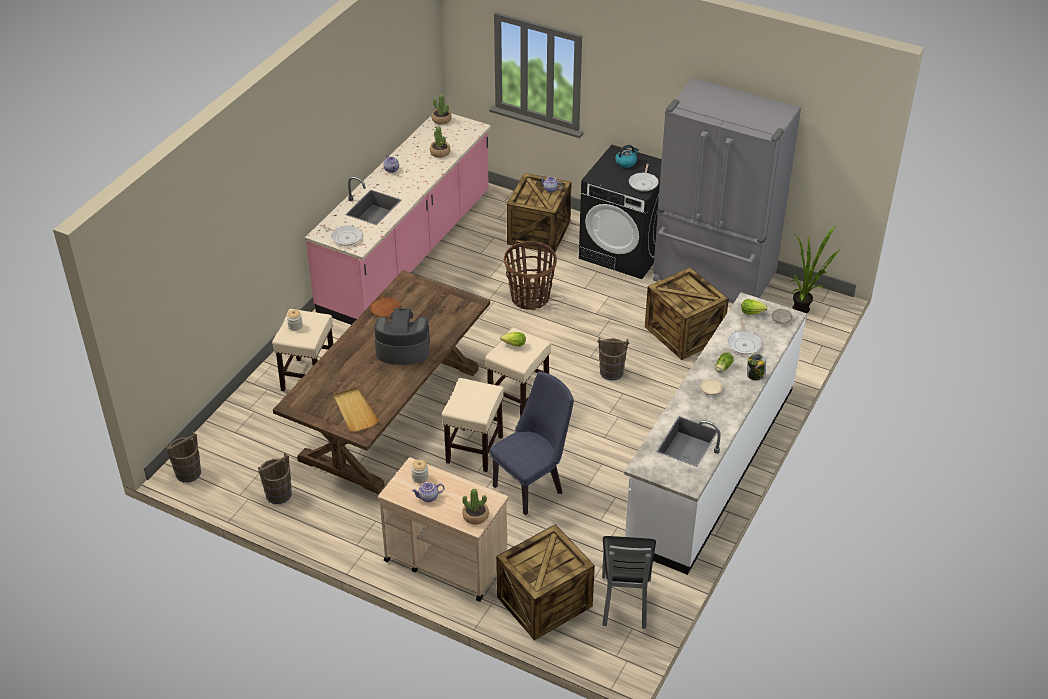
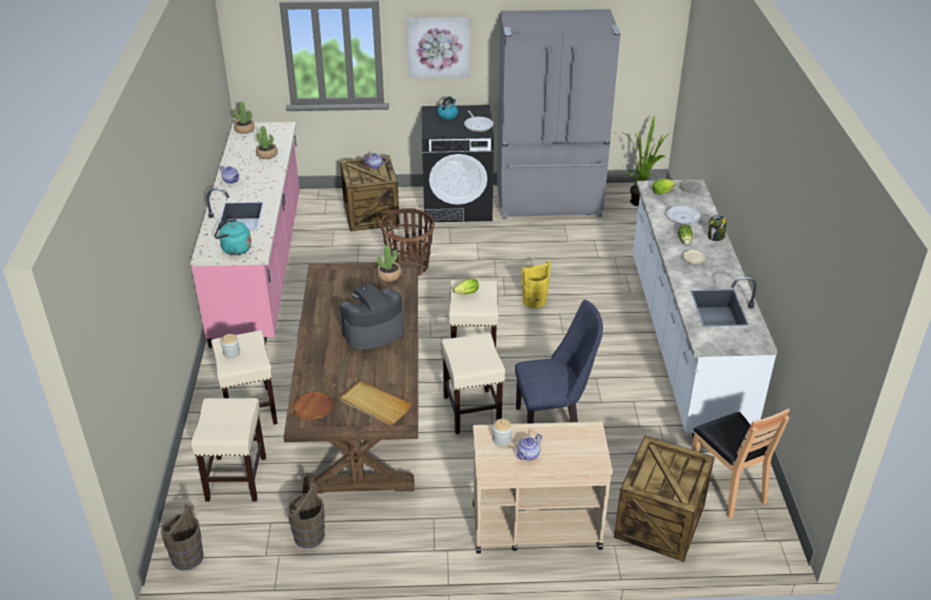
camera: 30 degrees left, 5 degrees down
(261, 428) = (236, 477): none -> beige stool
(345, 237) = (234, 249): frying pan -> turquoise kettle
(385, 309) = (322, 302): brown plate -> brown plate (313, 408)
(475, 516) = (590, 453): potted plant -> potted plant (389, 275)
(532, 486) = (553, 421): blue chair -> blue chair turned 60 degrees clockwise
(611, 372) = (534, 300): brown bucket -> yellow bucket
(625, 601) = (727, 487): grey chair -> brown chair
(632, 94) = (438, 47): none -> picture
(684, 333) = (565, 249): crate -> none

